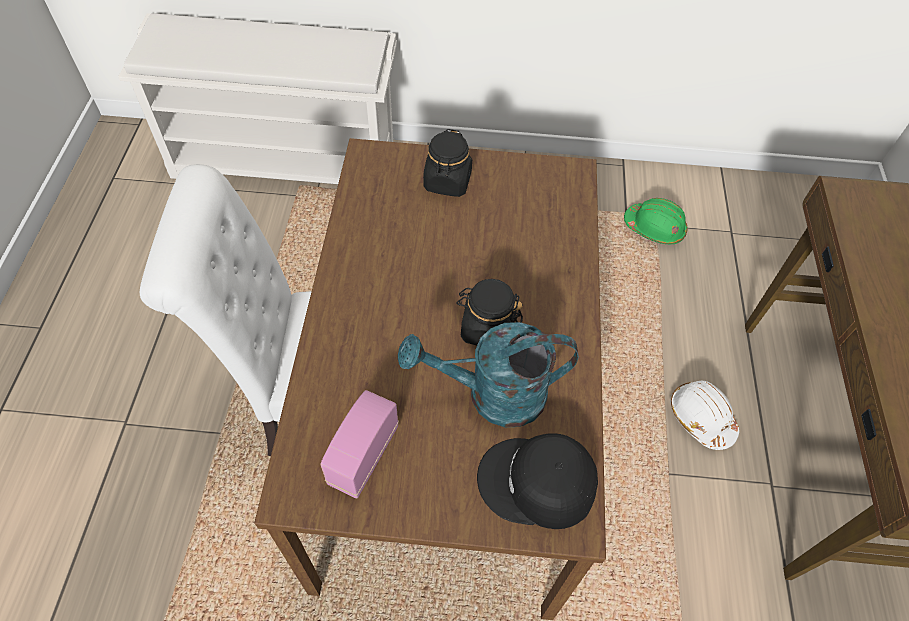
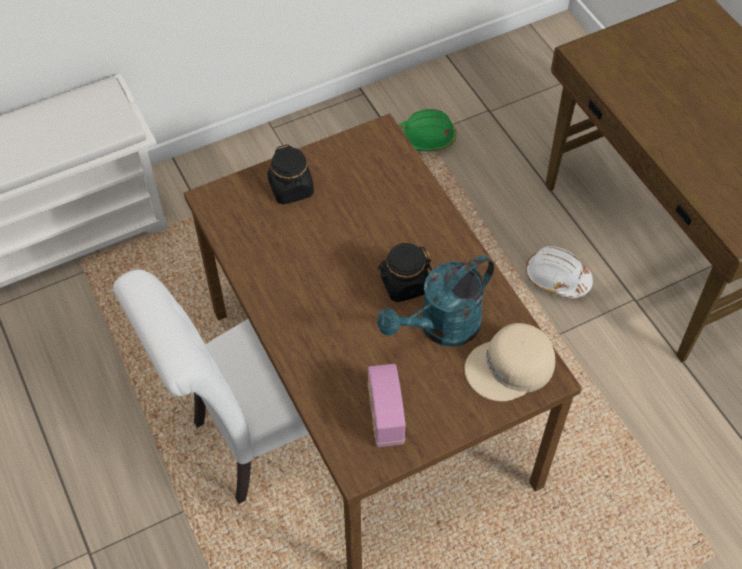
camera: 30 degrees left, 0 degrees up
(537, 484) = (510, 368): black cap -> beige cap

